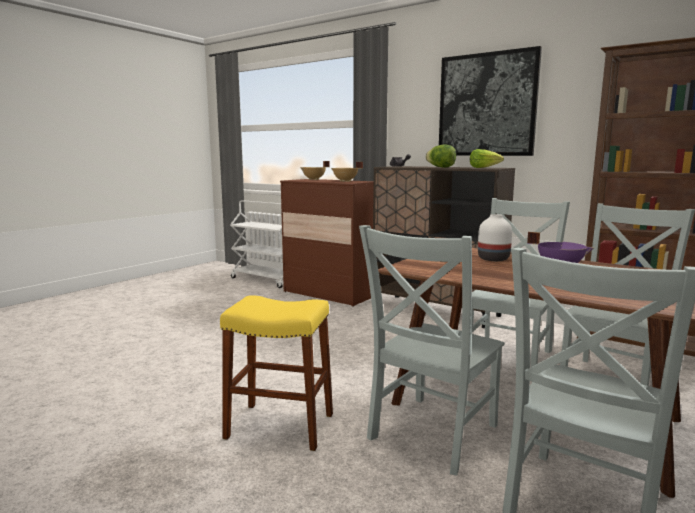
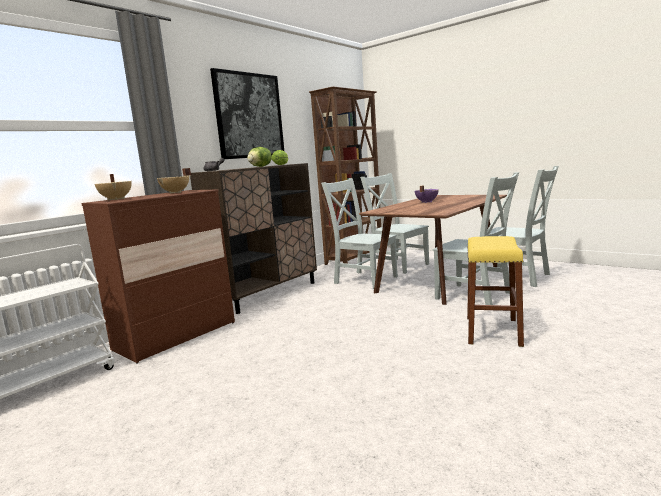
camera: 85 degrees left, 0 degrees up
(492, 259) = (407, 207): white vase -> none

